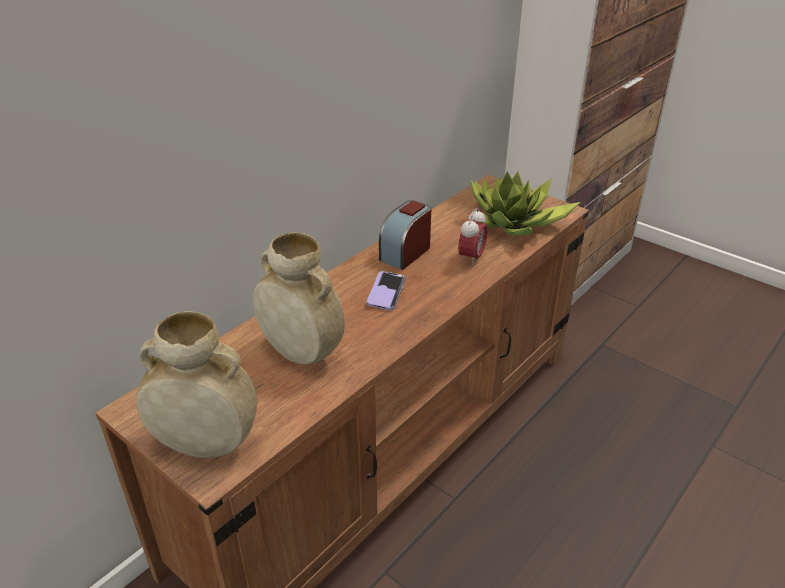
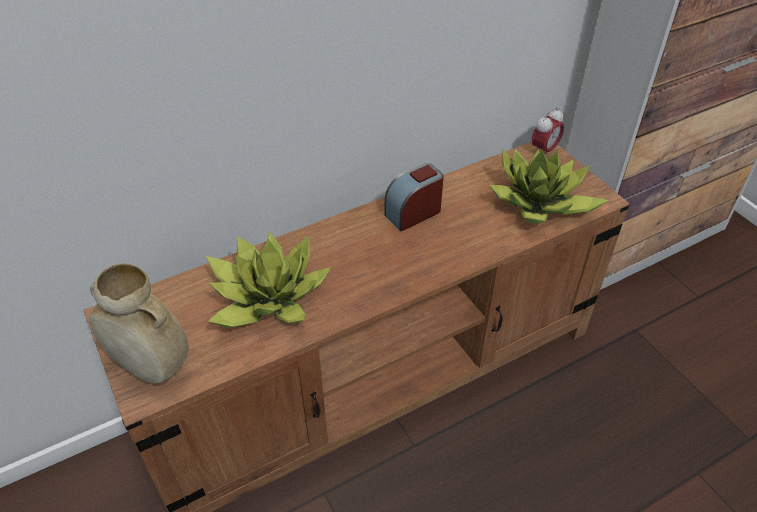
camera: 20 degrees right, 10 degrees up
(300, 353) = (266, 298): beige vase -> potted plant
(386, 292) = (373, 253): phone -> none
(471, 258) = (473, 234): alarm clock -> alarm clock (544, 150)

